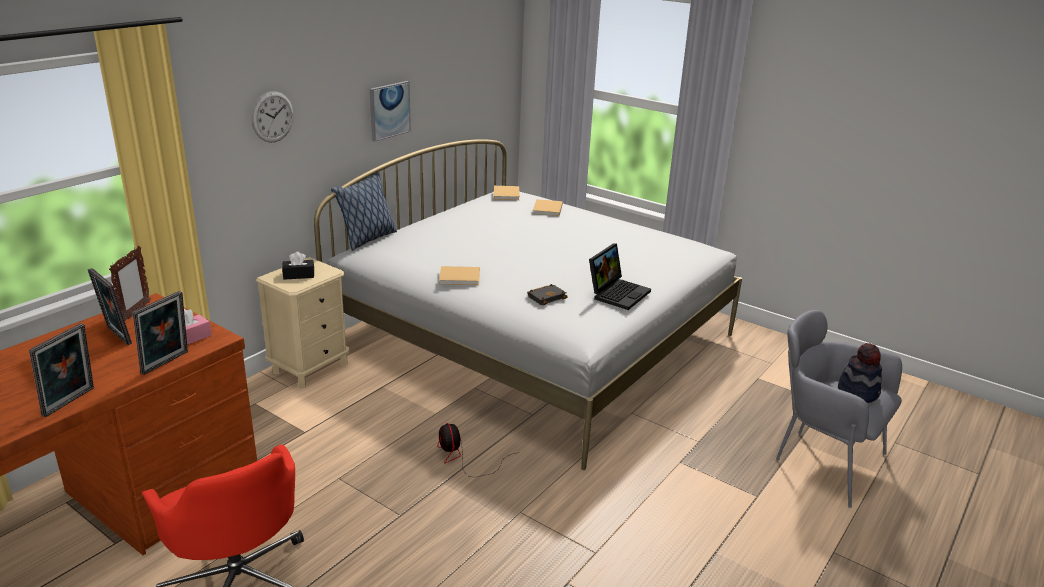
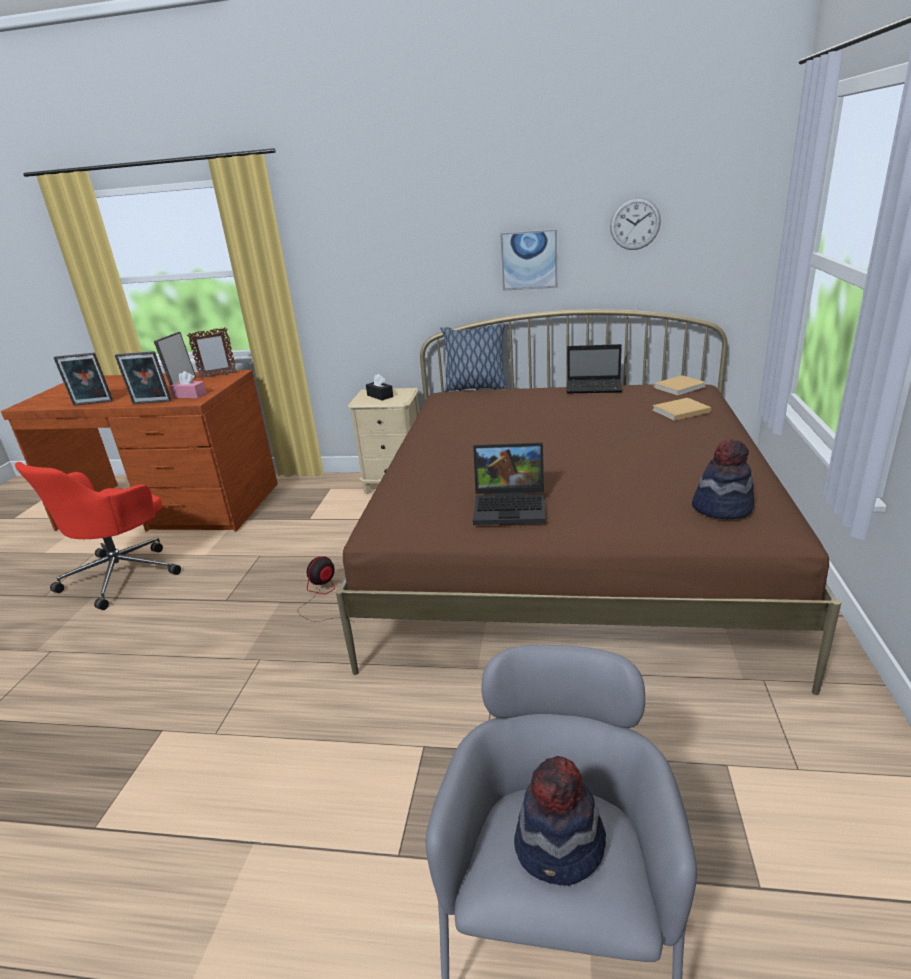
camera: 65 degrees right, 0 degrees up
(272, 117) = (381, 248): wall clock -> wall clock (635, 224)
(461, 210) = (595, 387): none -> laptop
(461, 277) = (442, 435): beige book -> none
(533, 339) = (570, 552): white bed -> brown bed
(547, 297) = (449, 477): black book -> none
(684, 250) = (722, 507): none -> hat

